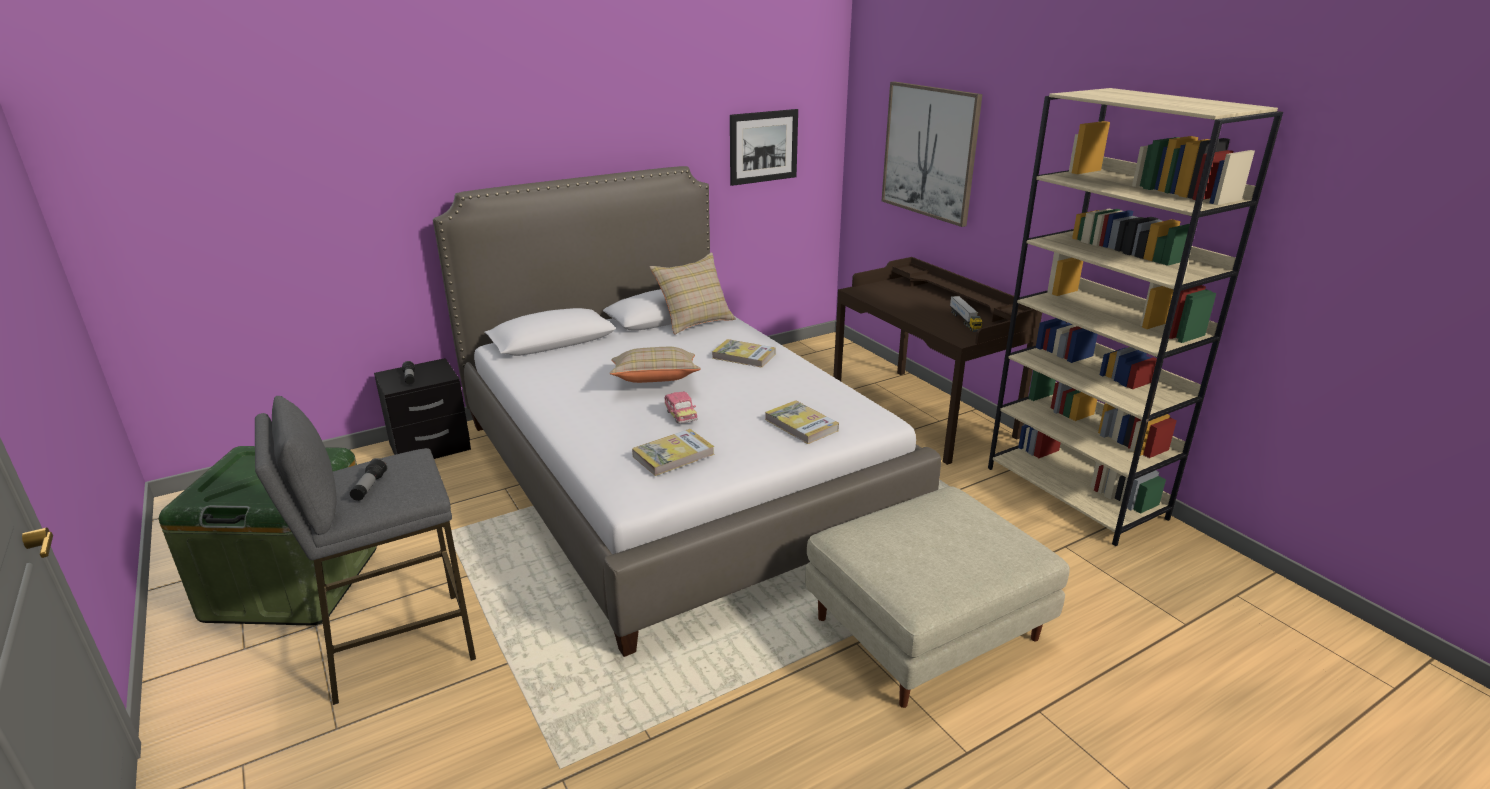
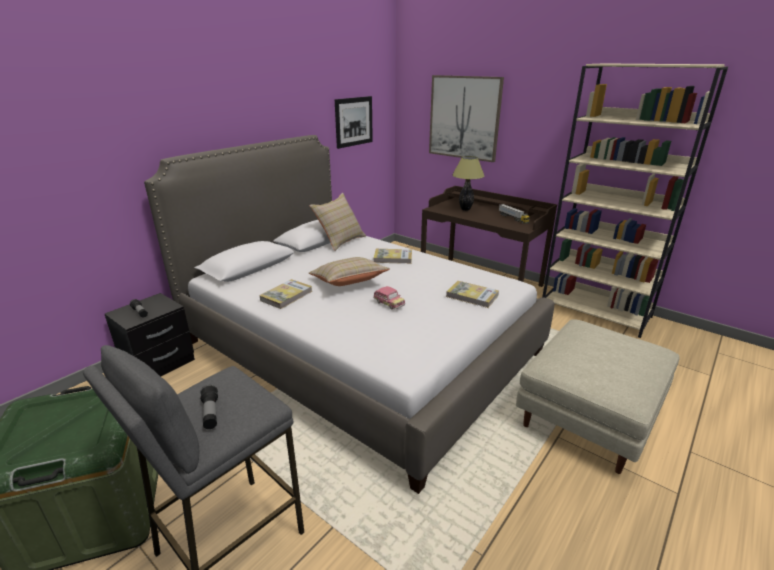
camera: 20 degrees left, 0 degrees up
(673, 455) = (410, 333): book -> book (286, 296)
(904, 297) = (465, 209): none -> table lamp

